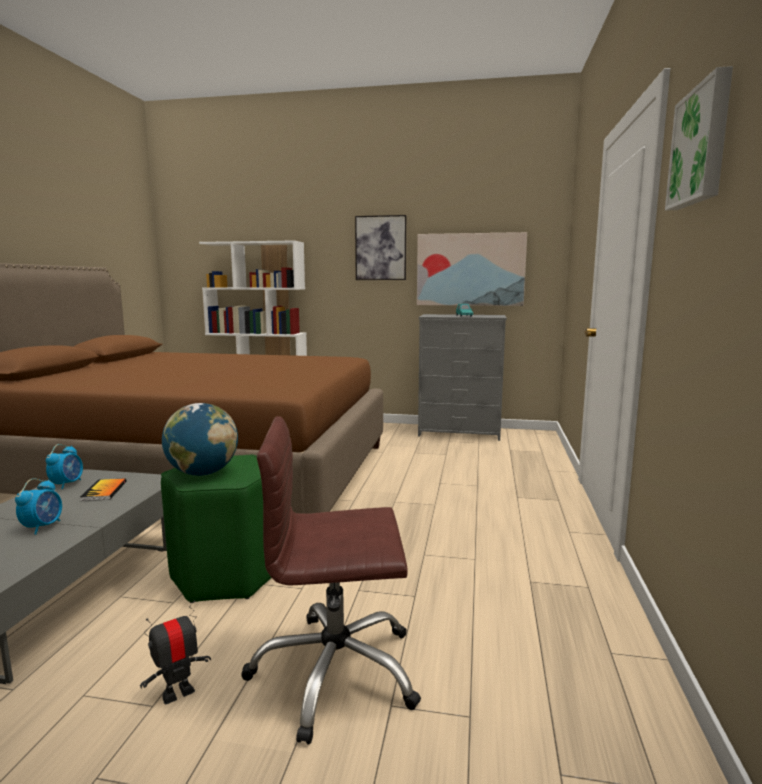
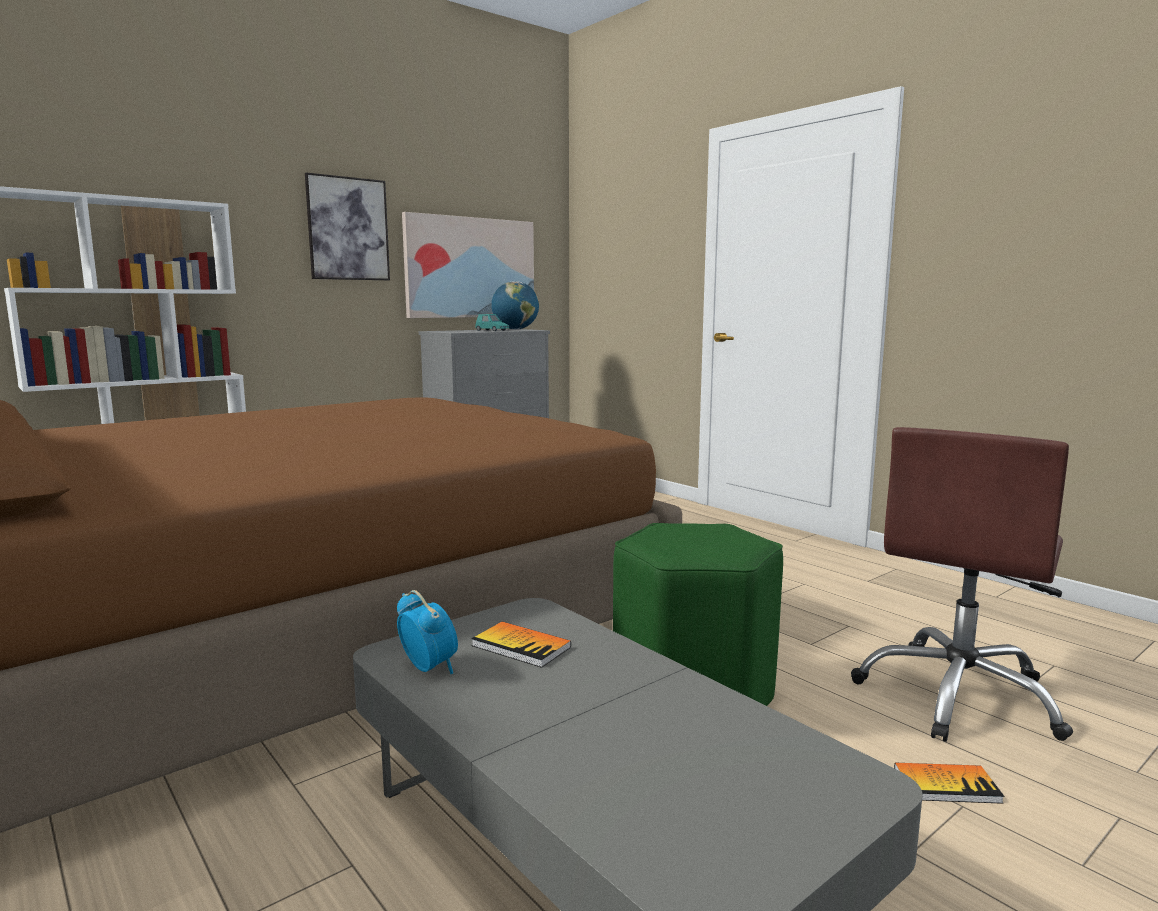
camera: 50 degrees left, 0 degrees up
(43, 527) = (629, 705): alarm clock -> none
(178, 693) = (946, 785): toy robot -> book
(202, 473) = (710, 548): globe -> globe (515, 329)
(702, 146) = (1010, 167): picture -> none

